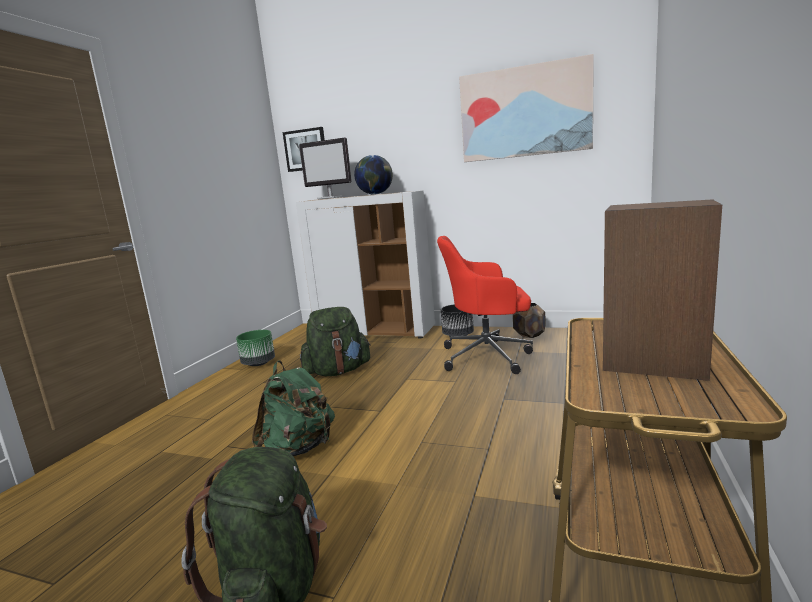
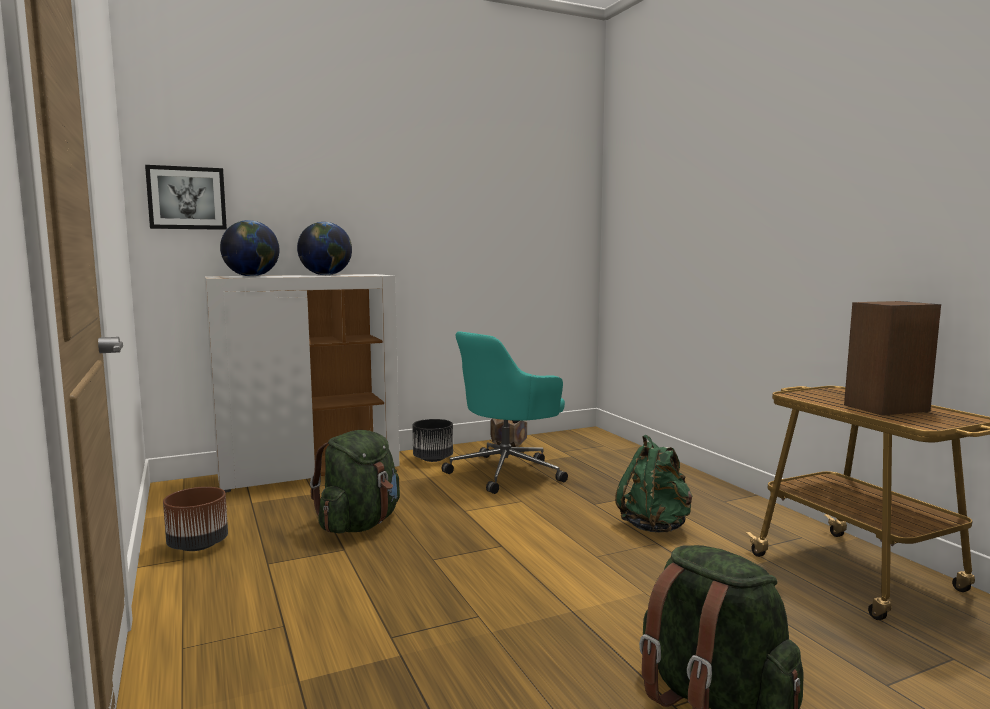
camera: 45 degrees left, 5 degrees down
(258, 363) = (198, 546): green planter -> brown planter
(298, 449) = (491, 605): green backpack -> green backpack (655, 526)
(330, 198) = (252, 276): monitor -> globe
(488, 356) = (507, 472): red office chair -> turquoise office chair
(524, 112) = (494, 197): picture -> none

